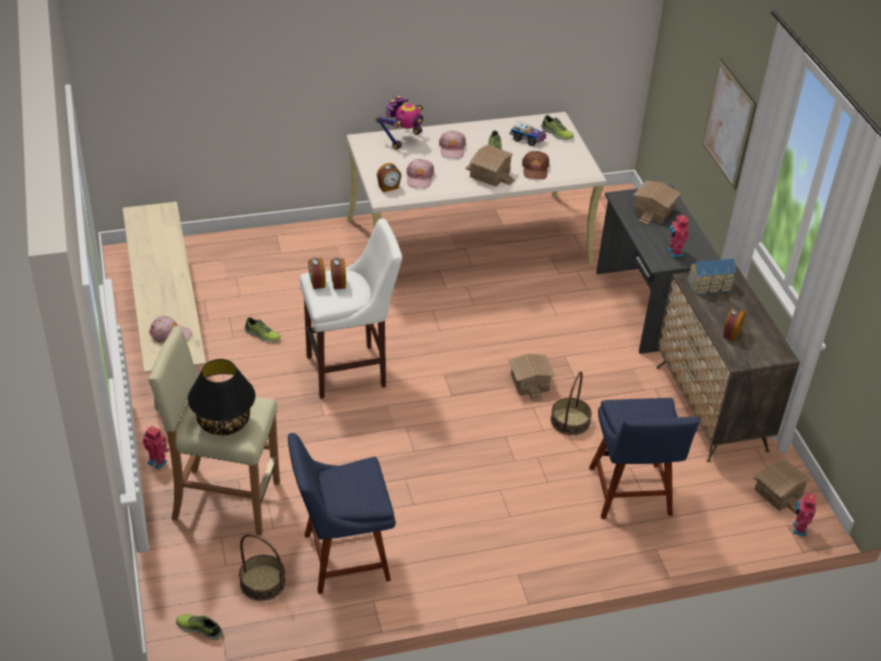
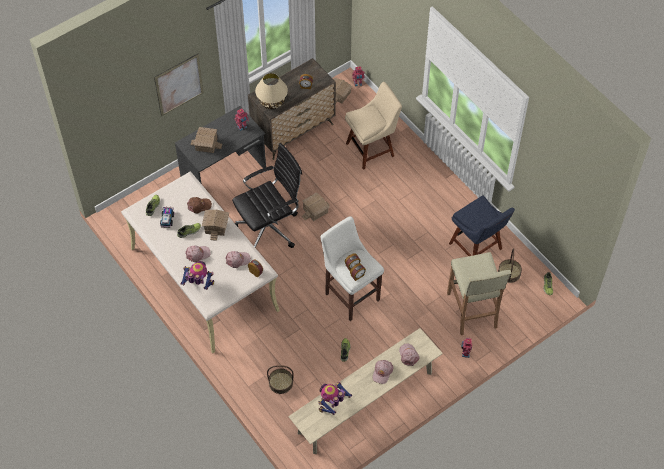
camera: 110 degrees left, 15 degrees up
(158, 241) = (332, 404): none -> toy robot
(165, 300) = (382, 372): none -> pink cap
(223, 422) = (481, 271): black table lamp -> none
(522, 325) = (269, 228): none -> black office chair
(570, 421) = (335, 185): basket -> basket (281, 383)
(631, 495) = (372, 148): blue chair -> beige chair
(710, 286) = (272, 101): toy house -> beige table lamp

